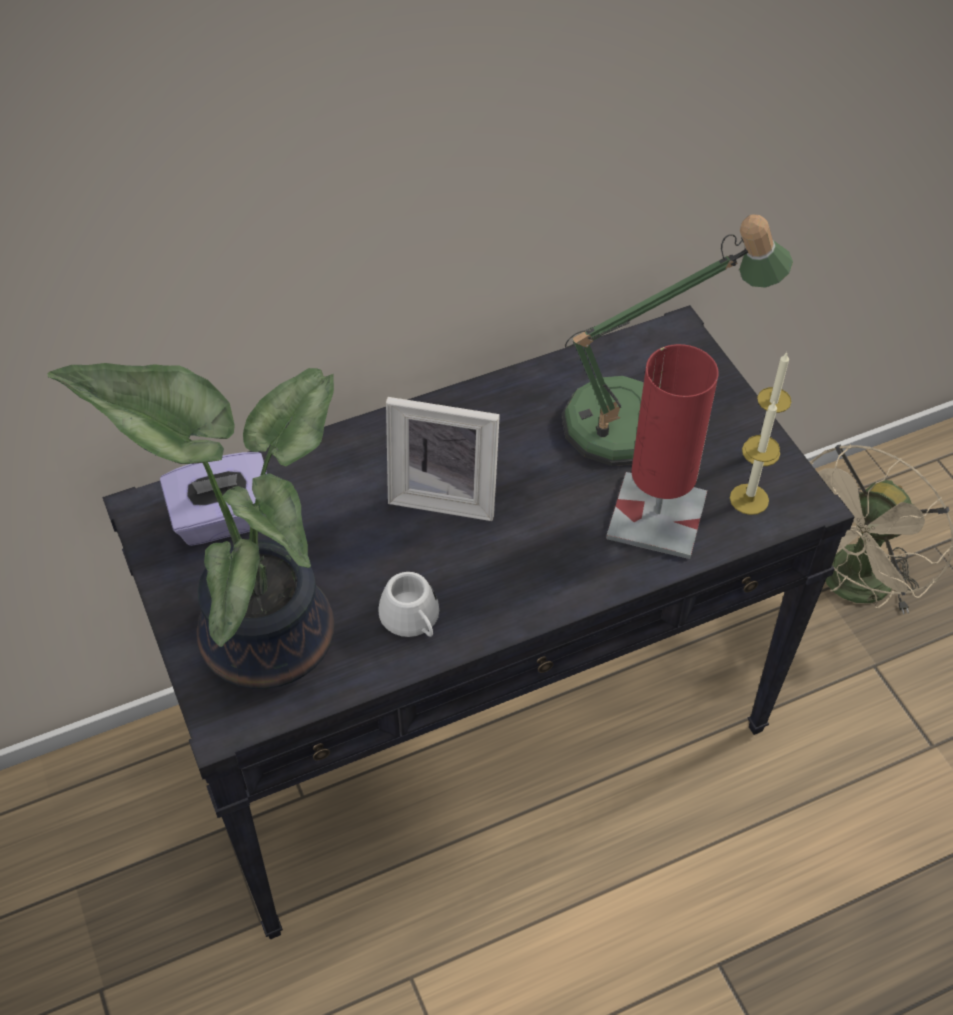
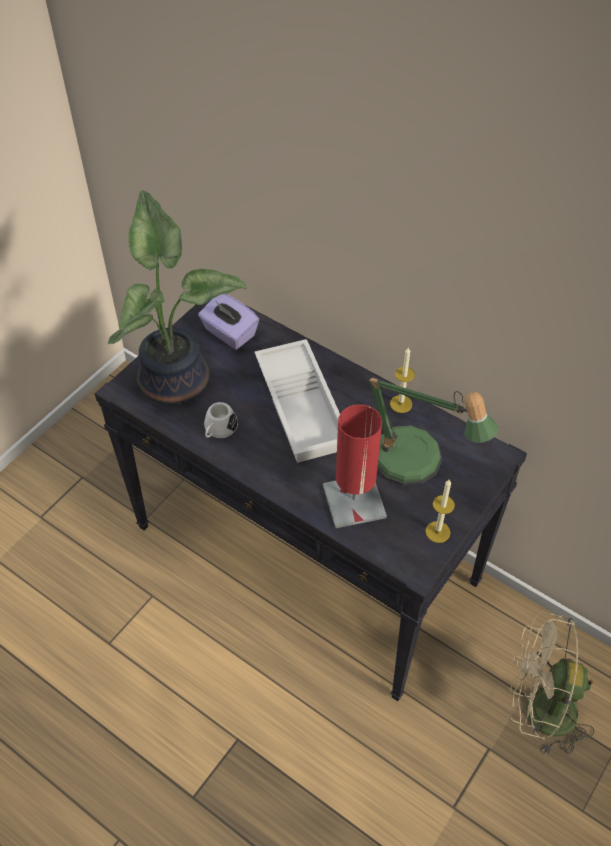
camera: 60 degrees right, 0 degrees up
(445, 494) = (303, 406): picture frame -> white tray
(749, 499) = (397, 539): candle -> candle (401, 404)

